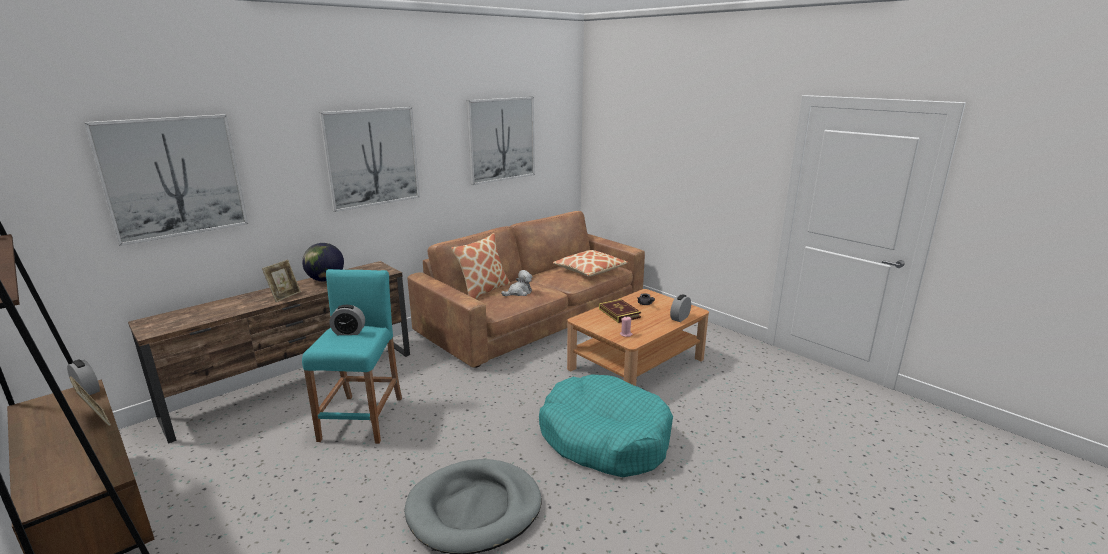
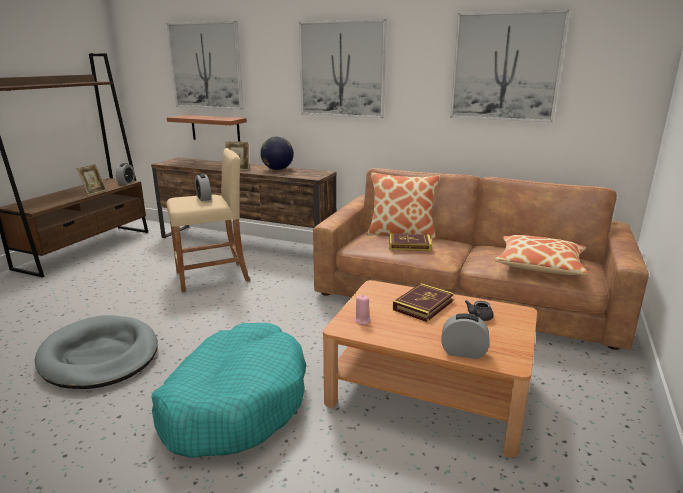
camera: 65 degrees right, 0 degrees up
(200, 259) = (215, 128): none -> shelf
(362, 418) = (212, 277): turquoise stool -> beige stool
(519, 292) = (409, 245): plush toy -> book

